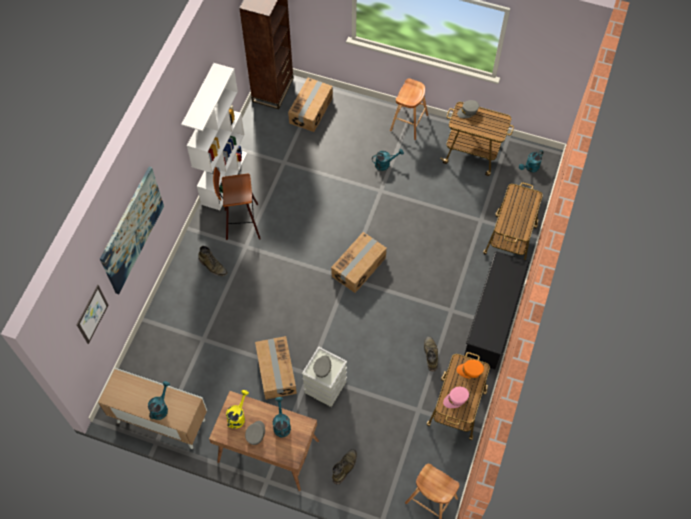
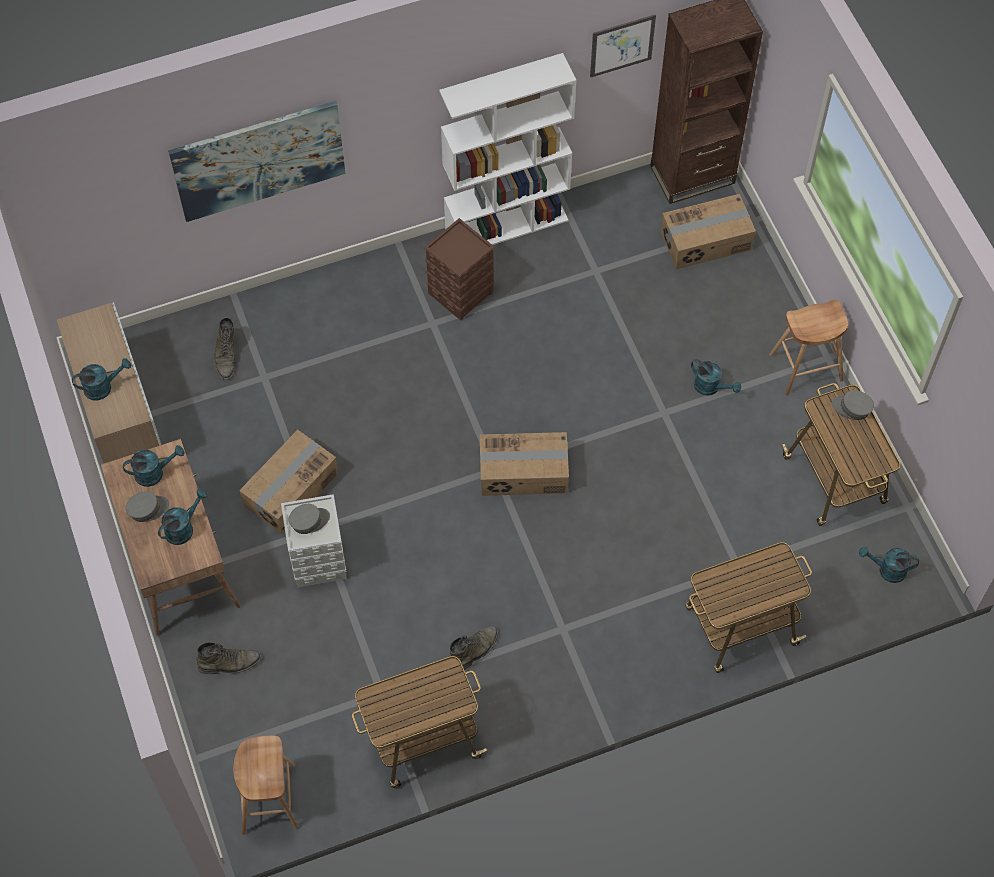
camera: 50 degrees right, 0 degrees up
(92, 314) = (121, 210): picture -> picture (622, 45)
(213, 266) = (371, 310): green boot -> green boot (226, 356)
(237, 416) = (154, 473): yellow watering can -> turquoise watering can
(240, 223) = (460, 292): stool -> brown storage box
(456, 399) = (392, 704): pink cap -> none
(470, 371) = (448, 693): orange cap -> none
(492, 322) = (591, 692): black shoe rack -> none

